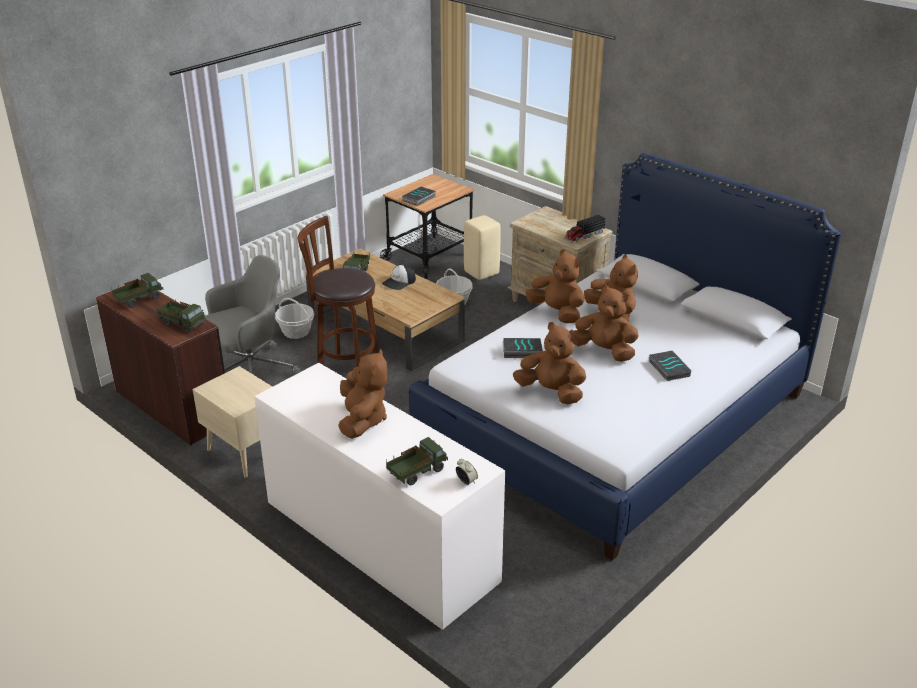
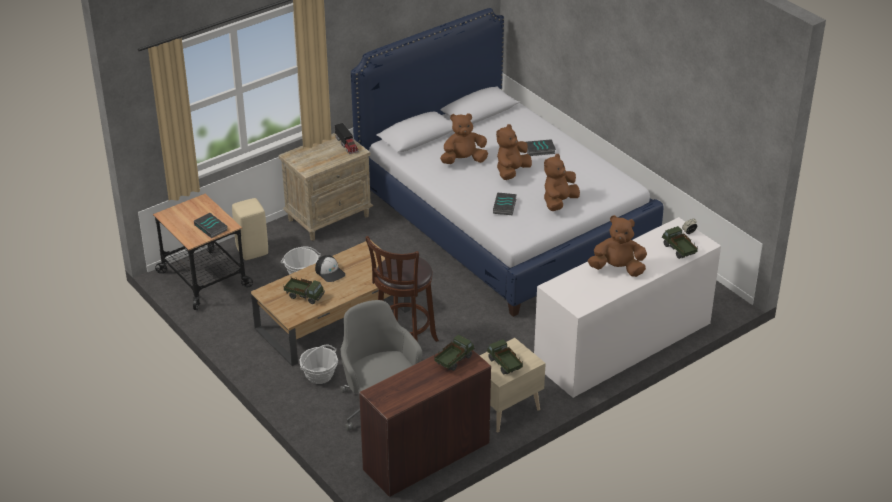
camera: 80 degrees left, 5 degrees up
(139, 300) = (402, 389): toy truck -> toy truck (504, 365)
(557, 313) = (450, 183): brown plush toy -> none

